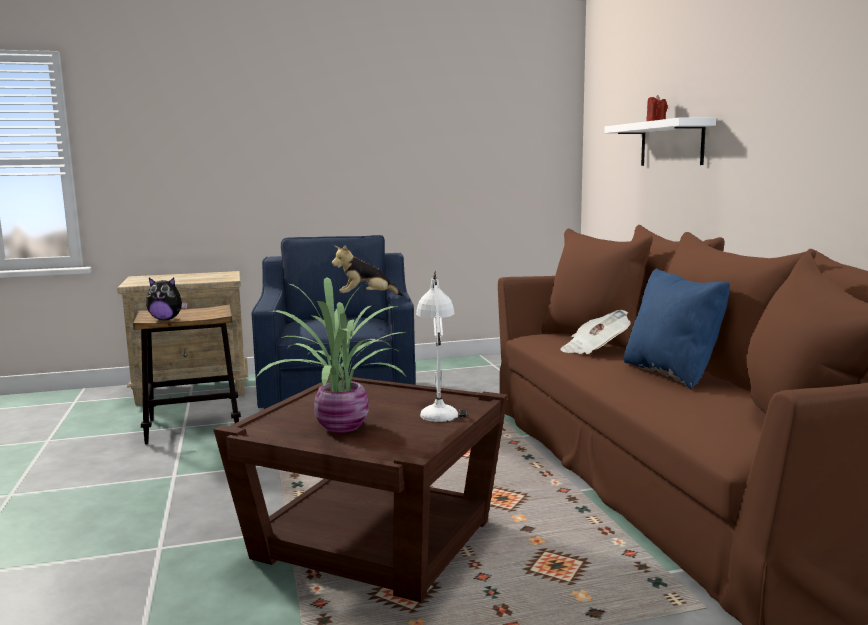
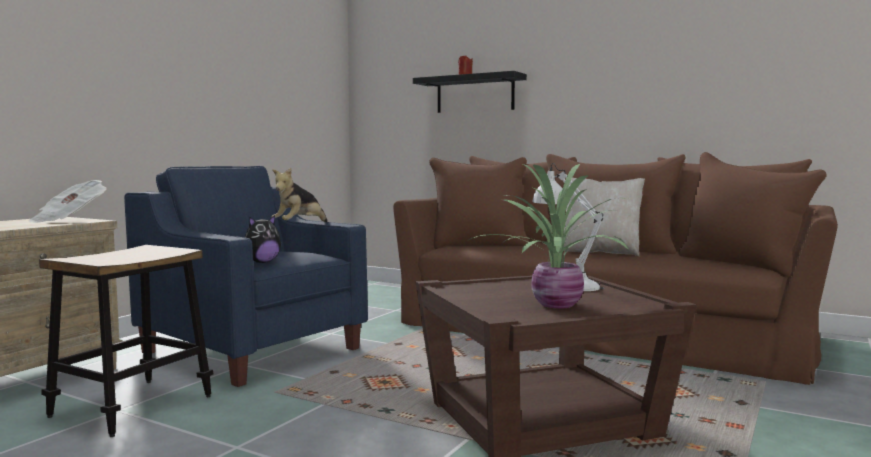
camera: 45 degrees left, 5 degrees down
(166, 319) = (124, 261): plush toy -> plush toy (262, 262)
(594, 350) = (514, 249): newspaper -> newspaper (68, 220)
(671, 144) = (475, 94): white shelf -> black shelf
(672, 373) = (600, 252): blue pillow -> beige pillow

